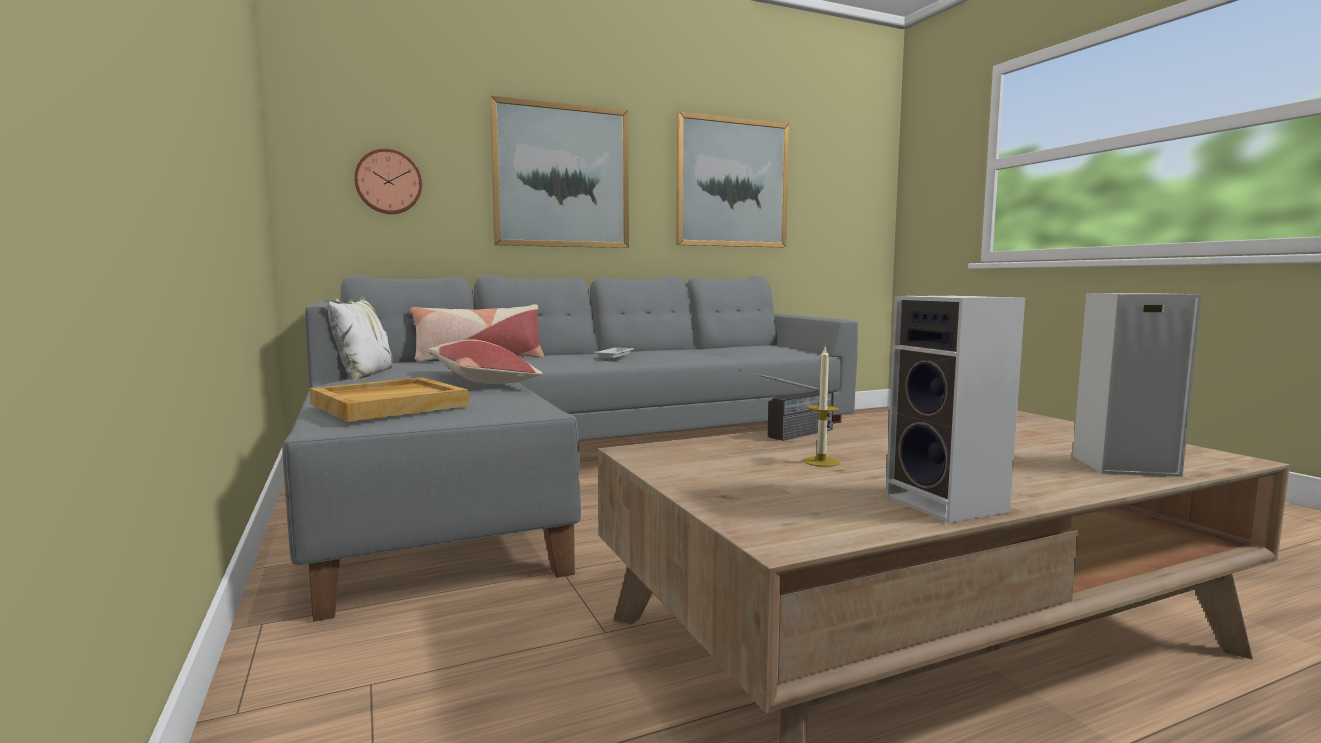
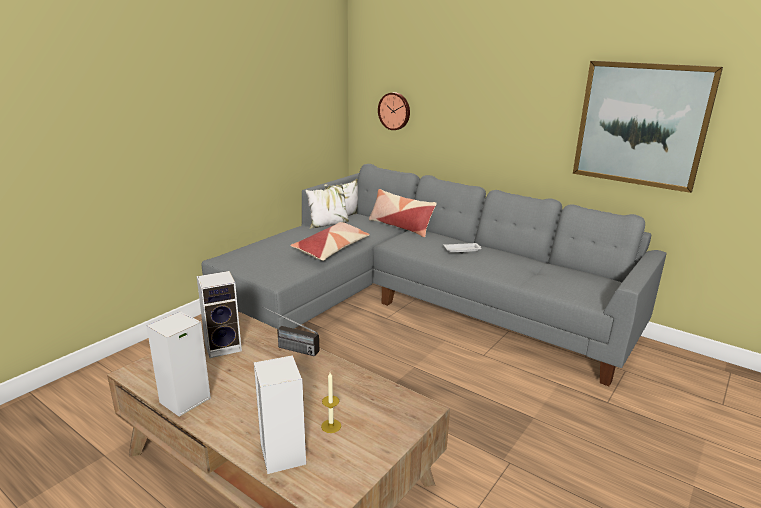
camera: 60 degrees right, 15 degrees up
(390, 404) = (257, 254): beige tray -> none
(561, 176) = (490, 112): picture -> none
(741, 465) = (224, 346): none -> speaker
(821, 461) = (241, 363): candle -> candle (331, 426)

